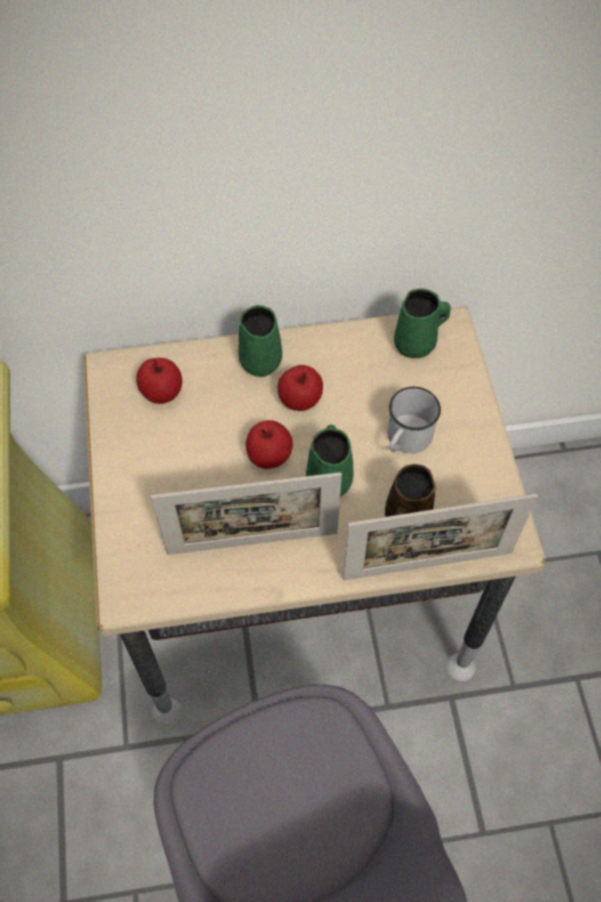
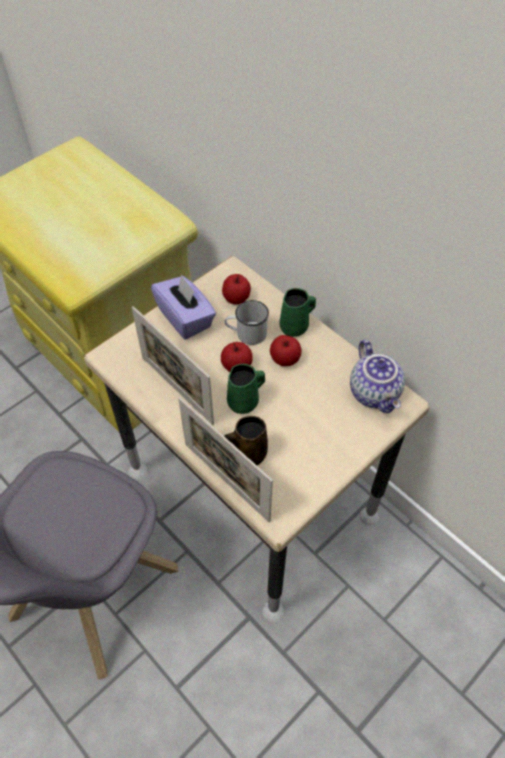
camera: 55 degrees right, 5 degrees down
(144, 467) = (185, 318): none -> purple tissue box
(405, 440) = (302, 424): white mug -> white mug (246, 333)
(417, 344) = (375, 393): green mug -> teapot

